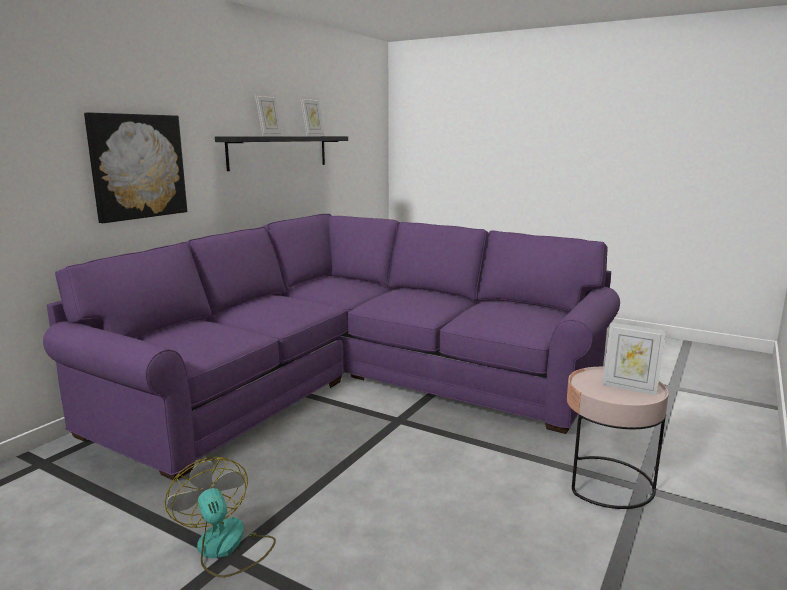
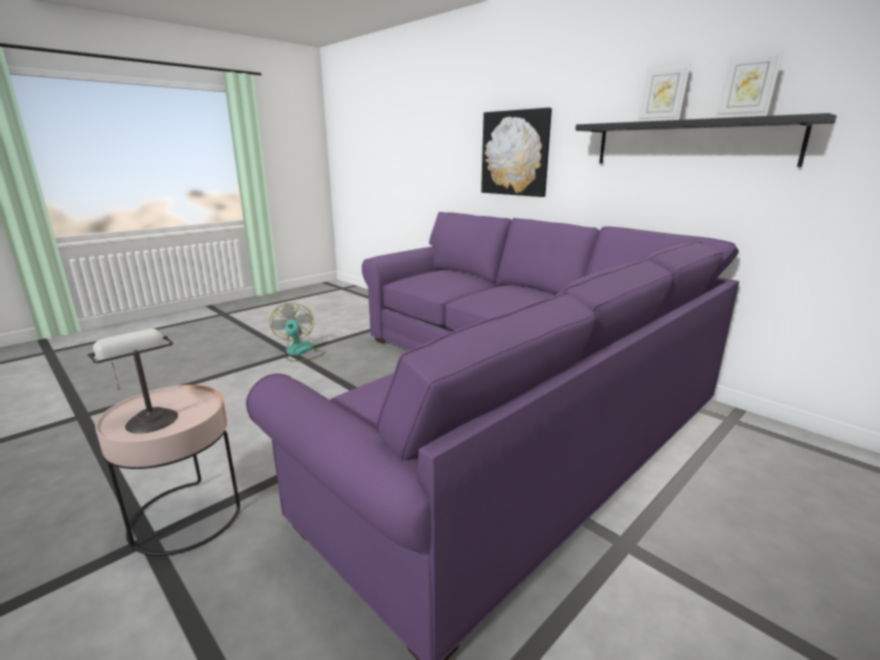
camera: 105 degrees right, 5 degrees up
(226, 547) = (300, 352): fan -> fan turned 90 degrees counterclockwise
(629, 388) = (147, 417): picture frame -> table lamp

